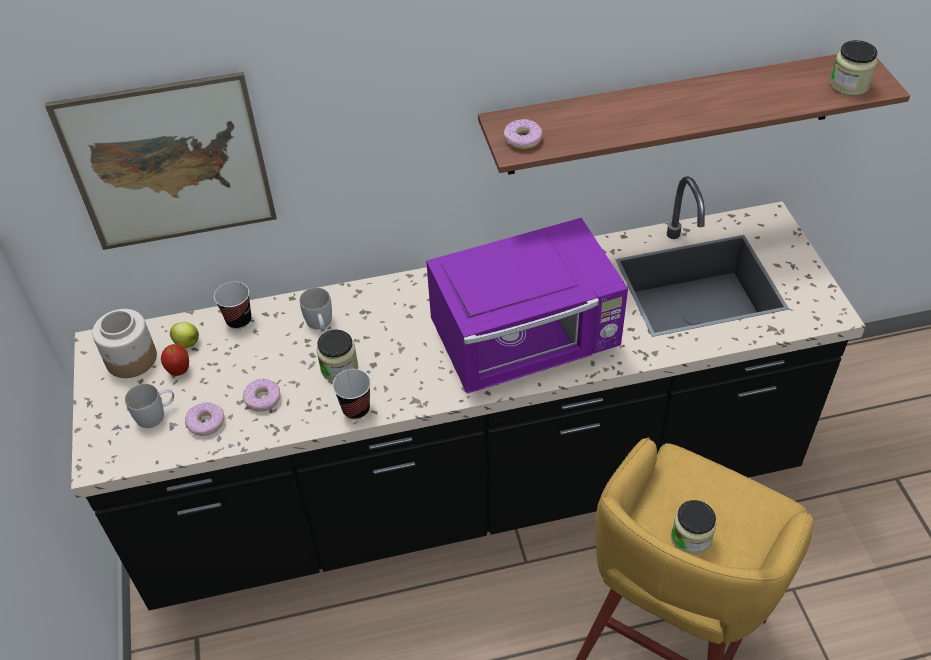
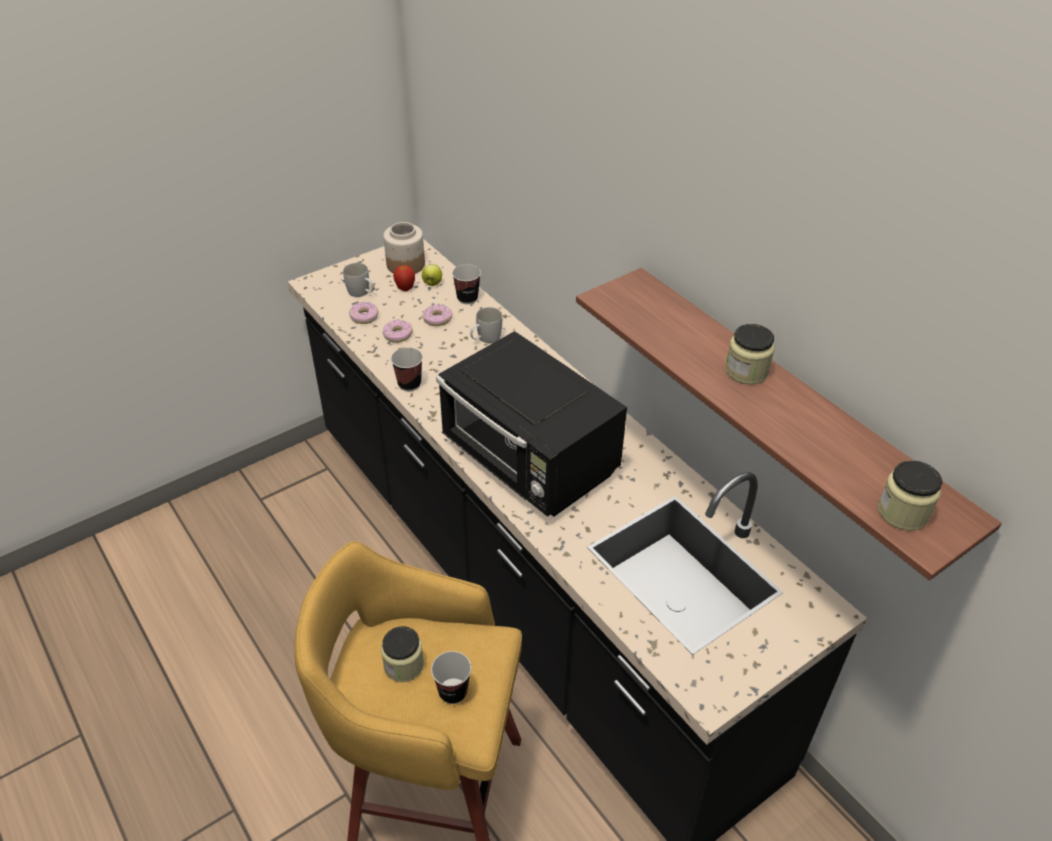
camera: 65 degrees right, 5 degrees down
(169, 163) = (477, 149): picture -> none
(339, 368) = (446, 362): jar -> jar (746, 371)
(522, 139) = (622, 299): donut -> donut (437, 319)
(527, 343) = (530, 462): purple microwave -> black microwave
(732, 506) = (453, 692): none -> cup

